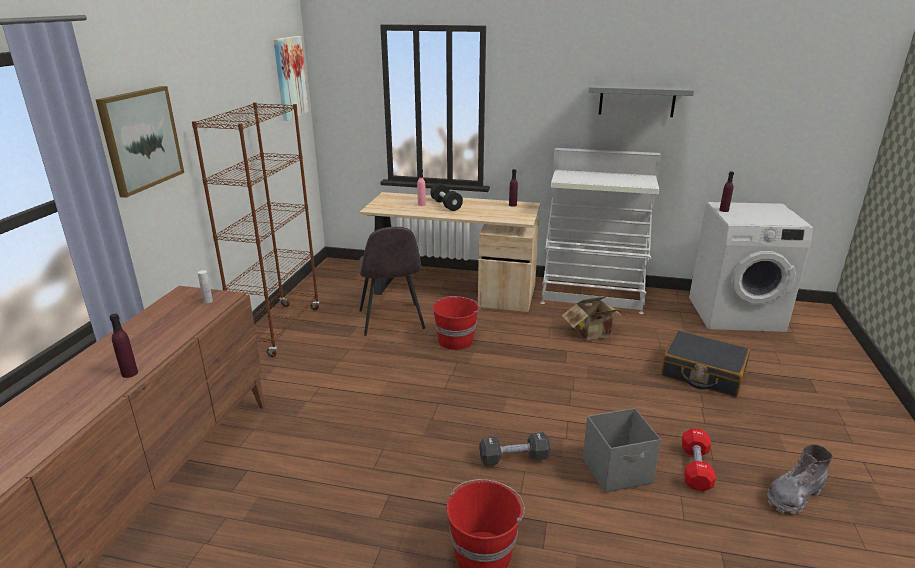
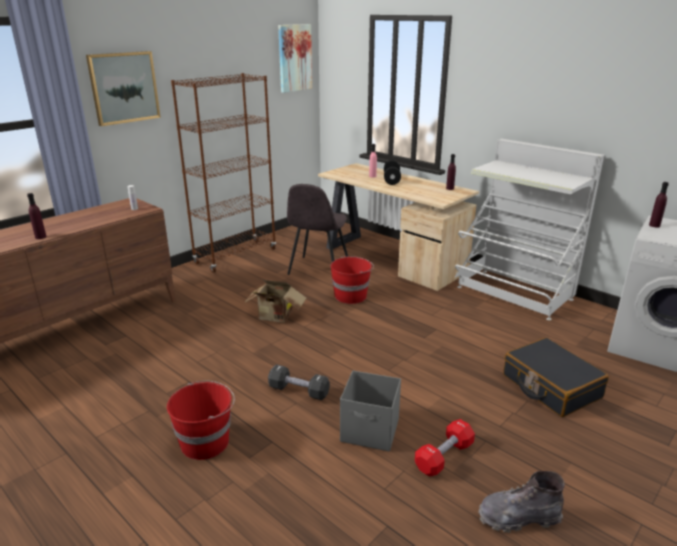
camera: 30 degrees right, 0 degrees up
(594, 334) = (478, 324): cardboard box -> cardboard box (276, 317)
(637, 99) = (586, 95): grey shelf -> none

